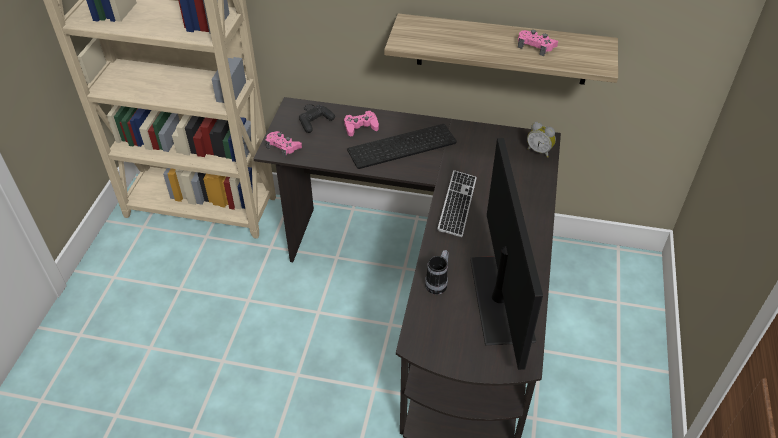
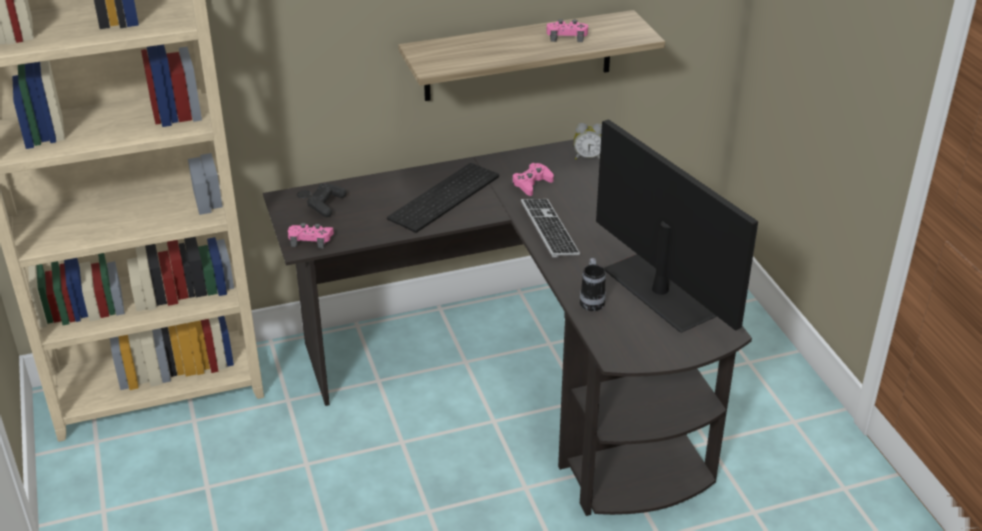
camera: 30 degrees left, 10 degrees down
(361, 127) = (382, 193): pink game controller -> pink game controller (532, 183)

